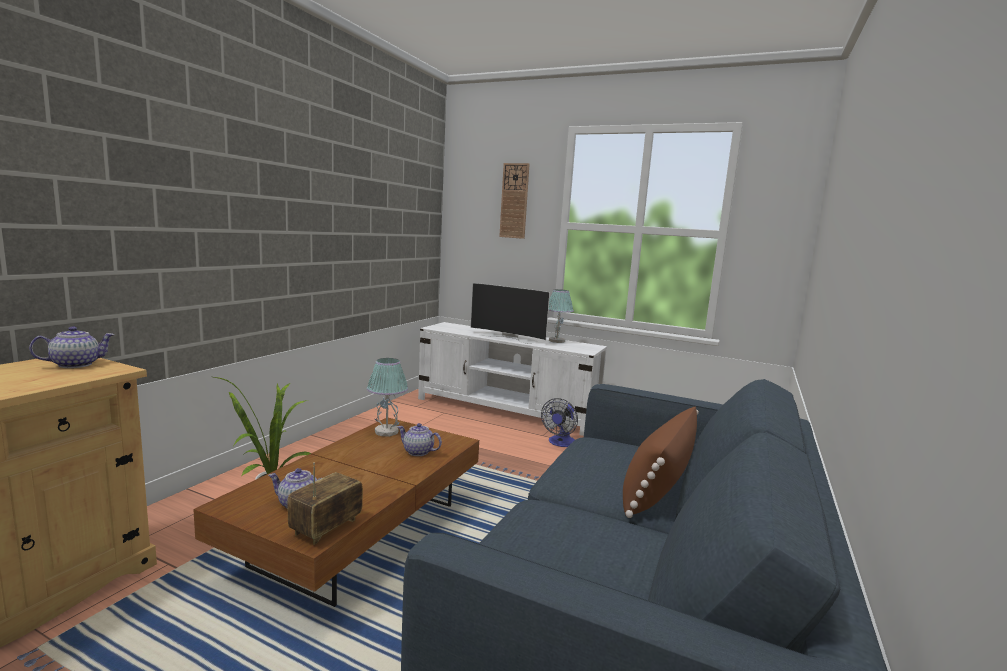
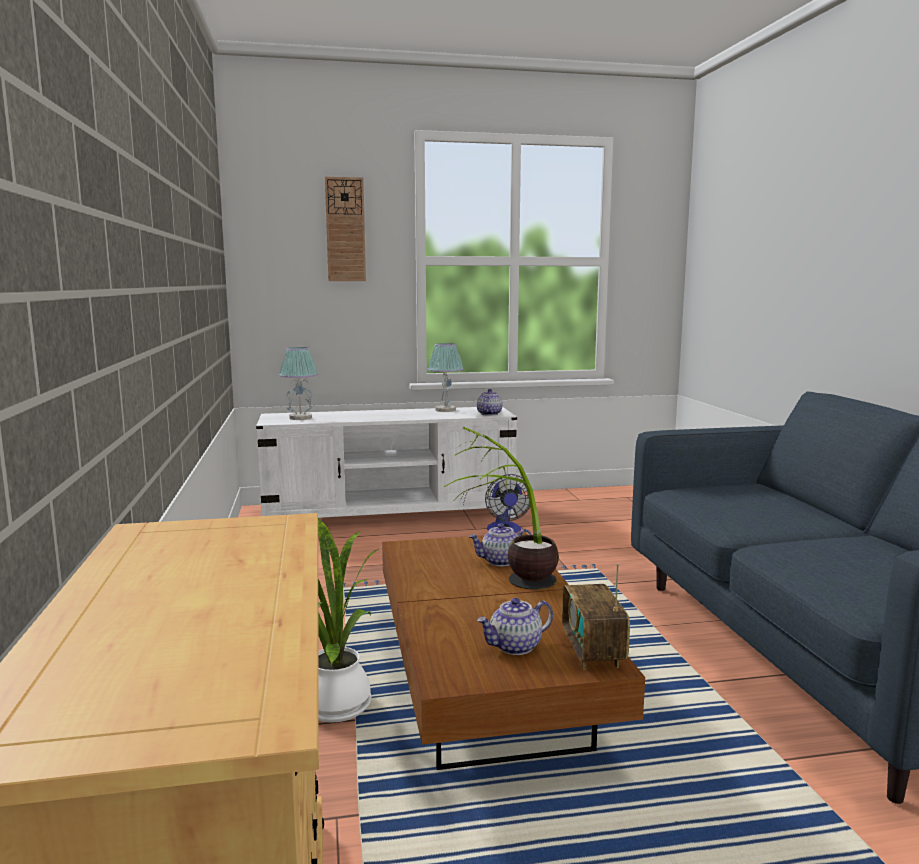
camera: 35 degrees left, 0 degrees up
(76, 364) = (202, 533): teapot -> teapot (489, 414)
(384, 469) = (510, 587): none -> potted plant
(387, 432) = (422, 554): table lamp -> table lamp (300, 418)
(509, 337) = (390, 415): television -> none
(657, 486) = (790, 508): brown pillow -> none

